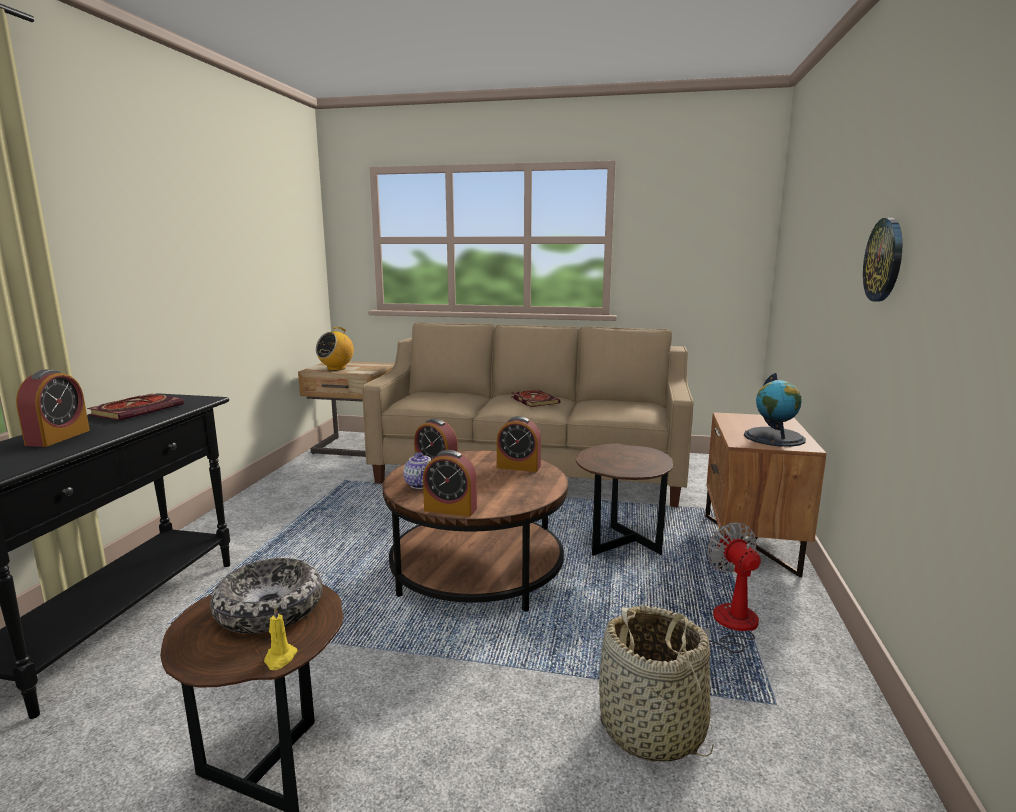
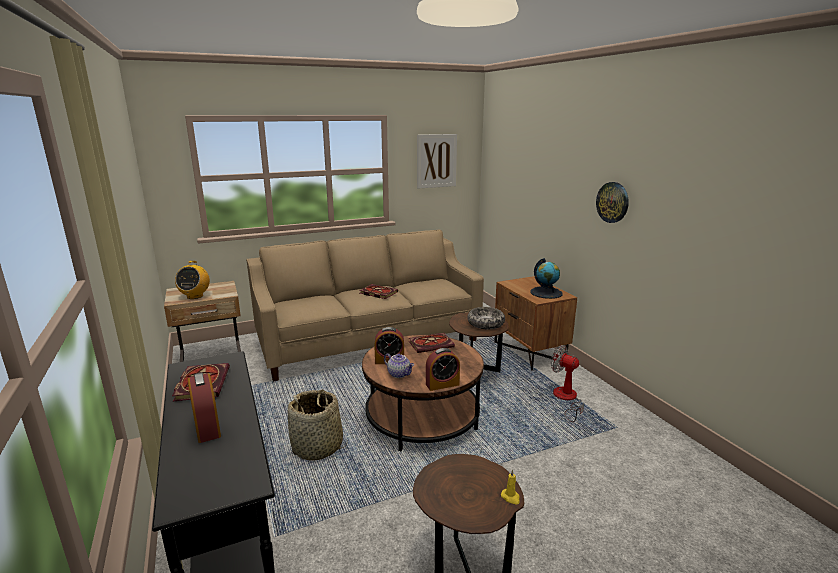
camera: 35 degrees left, 5 degrees up
(269, 609) = (460, 478): bowl -> bowl (486, 323)
(518, 467) = (432, 344): alarm clock -> book
(652, 729) = (591, 460): basket -> basket (317, 447)
(693, 229) = (436, 161): none -> picture

